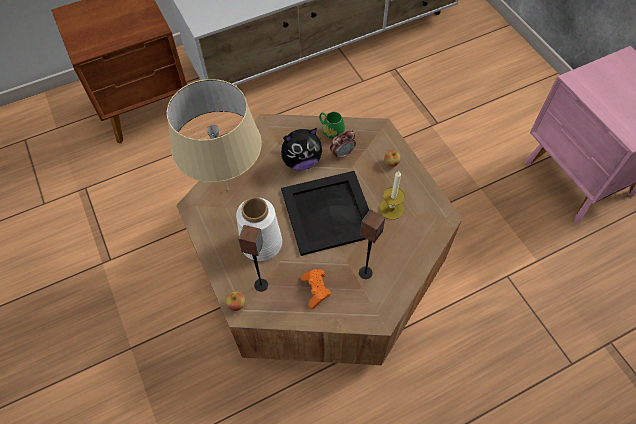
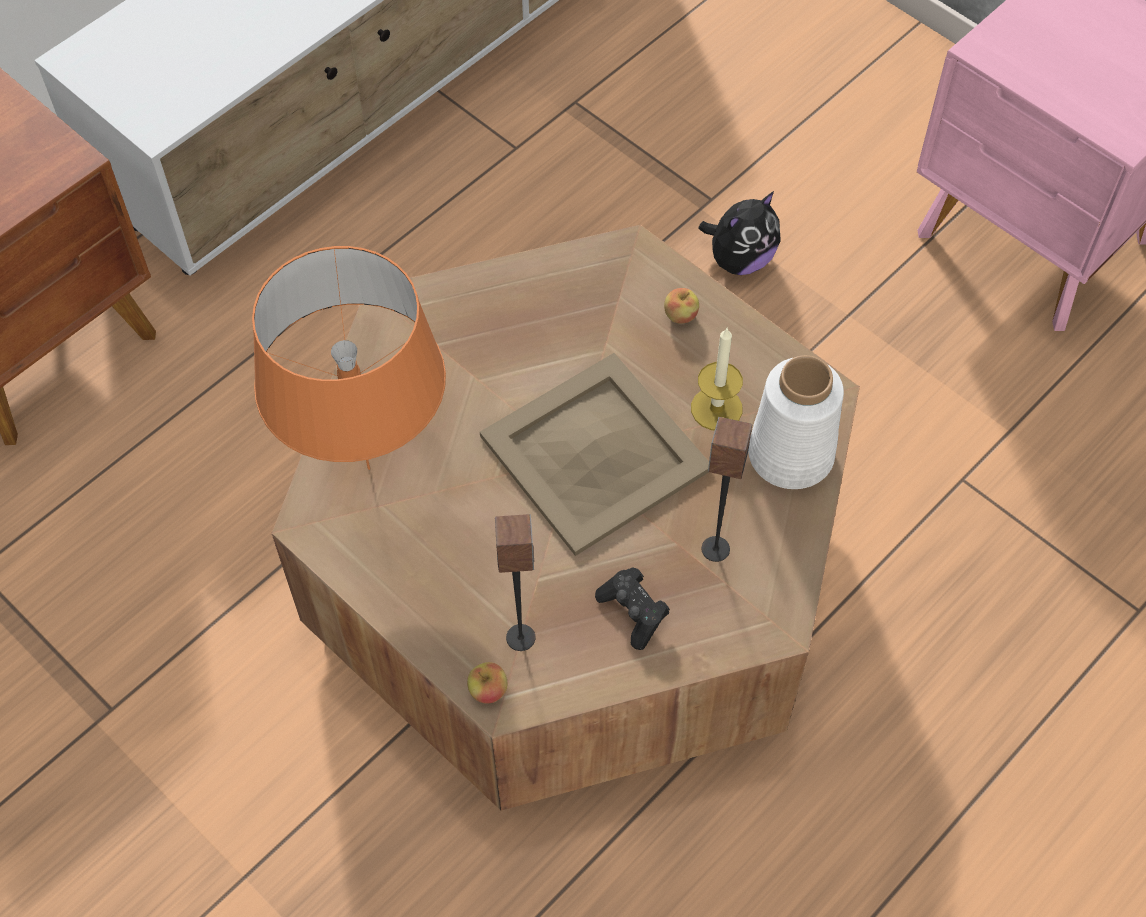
camera: 20 degrees left, 0 degrees up
(228, 189) = (369, 468): beige table lamp -> orange table lamp
(262, 243) = (487, 555): white vase -> white vase (792, 454)
(301, 161) = (497, 365): plush toy -> plush toy (740, 259)
(316, 290) = (633, 613): orange game controller -> black game controller
(329, 213) = (597, 453): black tray -> beige tray
(331, 131) = (531, 283): green mug -> none
(342, 154) = (575, 325): alarm clock -> none

